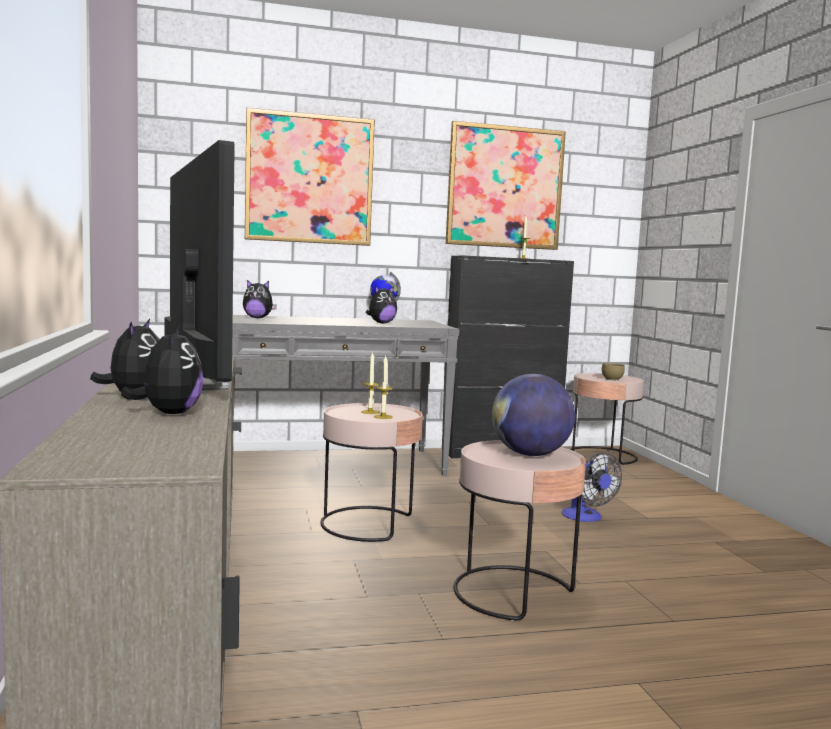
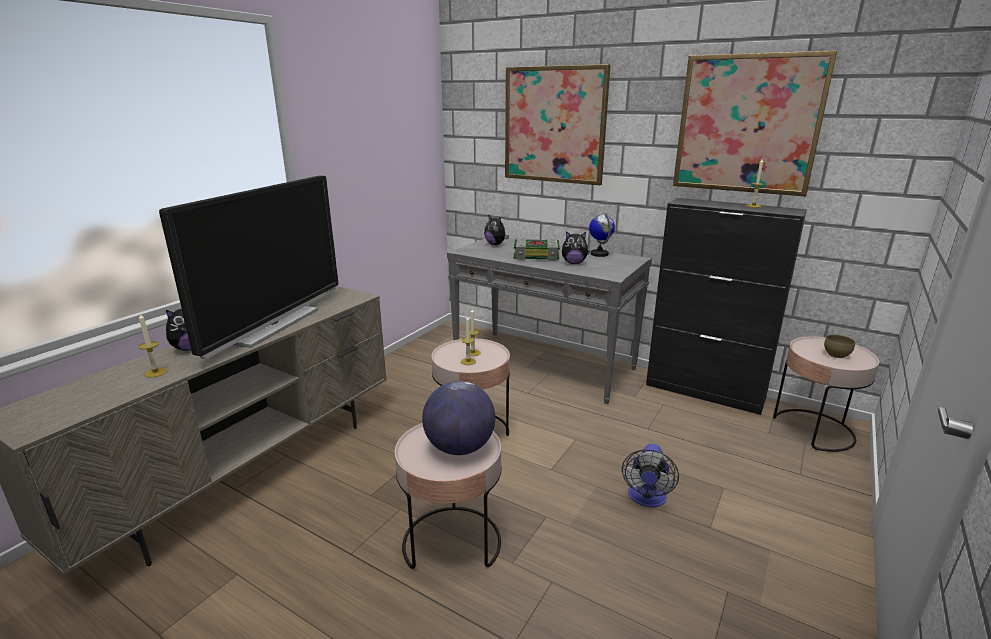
camera: 45 degrees right, 15 degrees up
(169, 413) = (156, 372): plush toy -> candle
(329, 321) = (537, 255): none -> book

